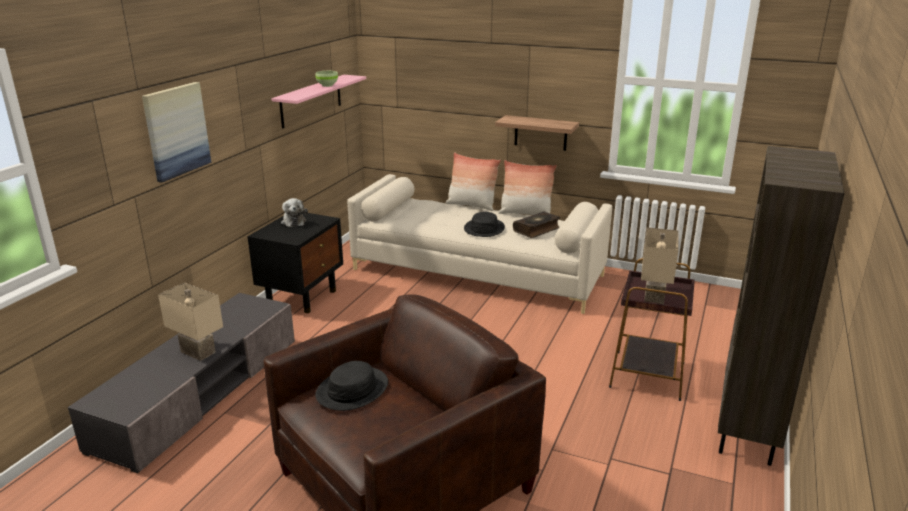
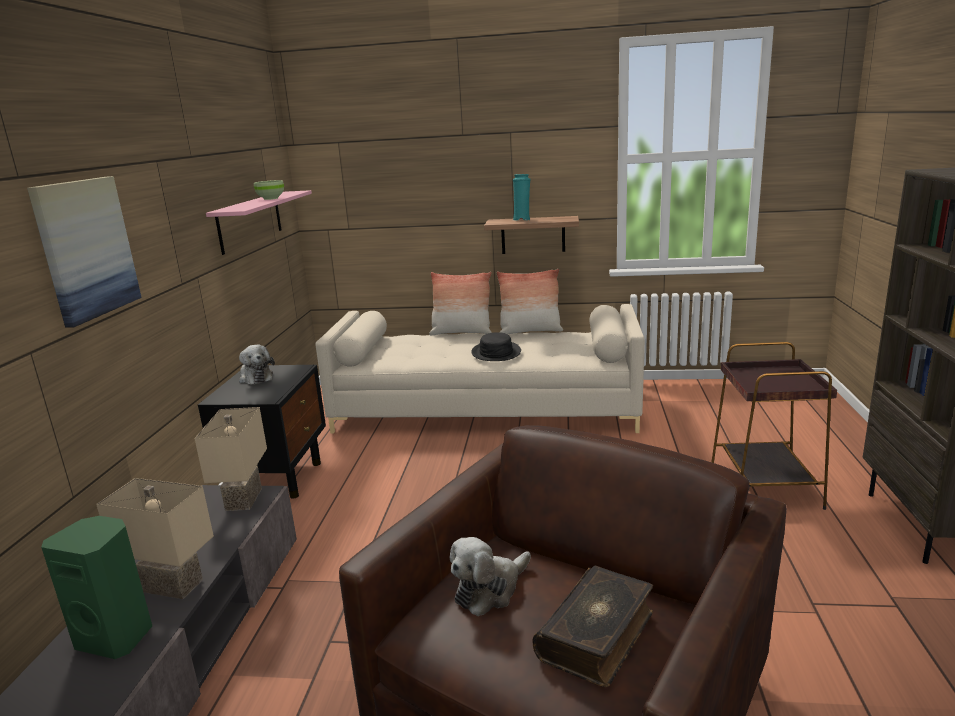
camera: 15 degrees left, 5 degrees down
(159, 373) = (117, 636): none -> green speaker
(352, 390) = (489, 589): black hat -> plush toy
(529, 120) = (522, 220): none -> turquoise vase
(537, 230) = (557, 344): book -> book (597, 635)
(652, 297) = (773, 385): beige table lamp -> beige table lamp (242, 499)

